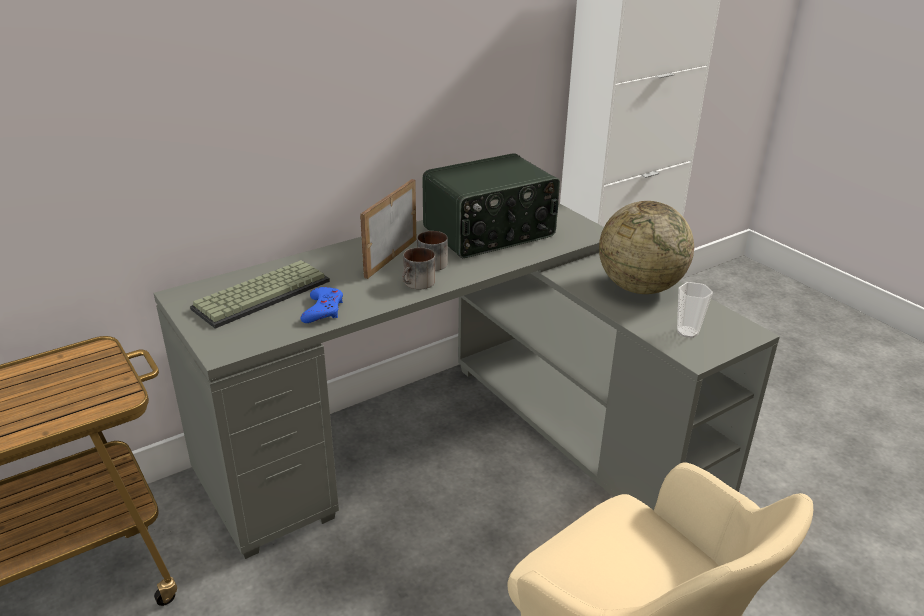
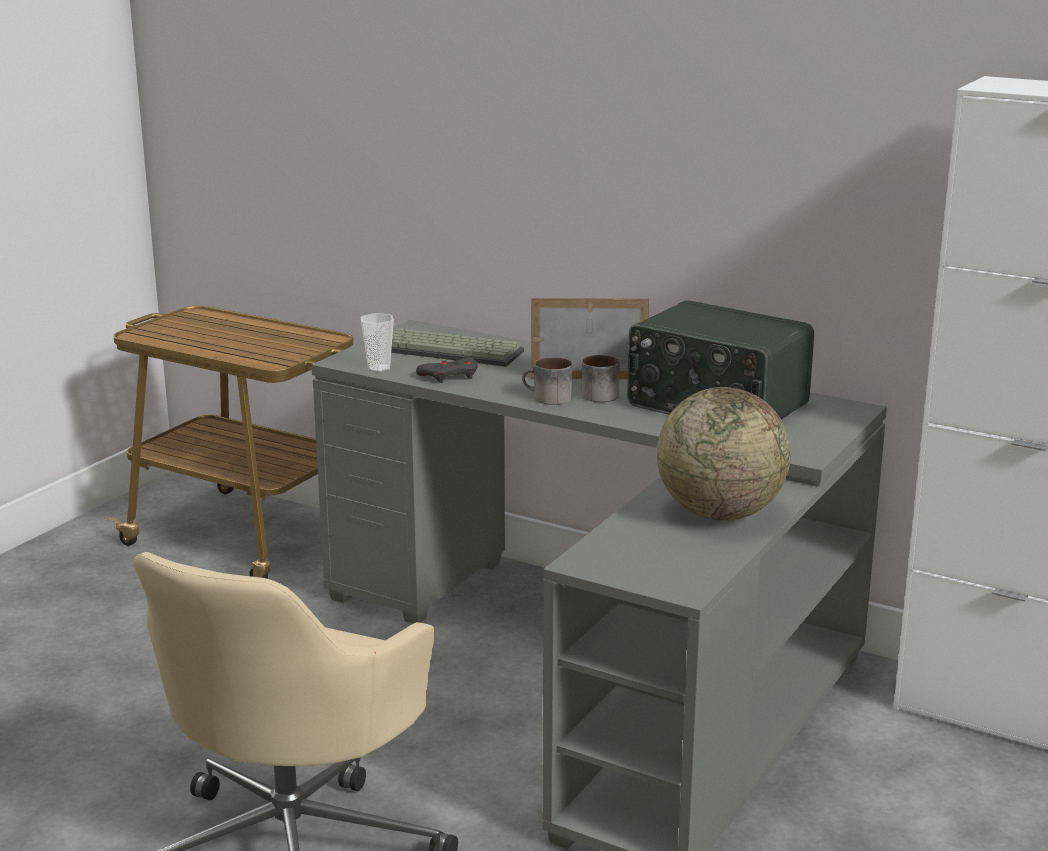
camera: 65 degrees right, 10 degrees down
(323, 310) = (450, 376): blue game controller -> grey game controller
(687, 332) = (637, 552): cup -> cup (378, 368)

